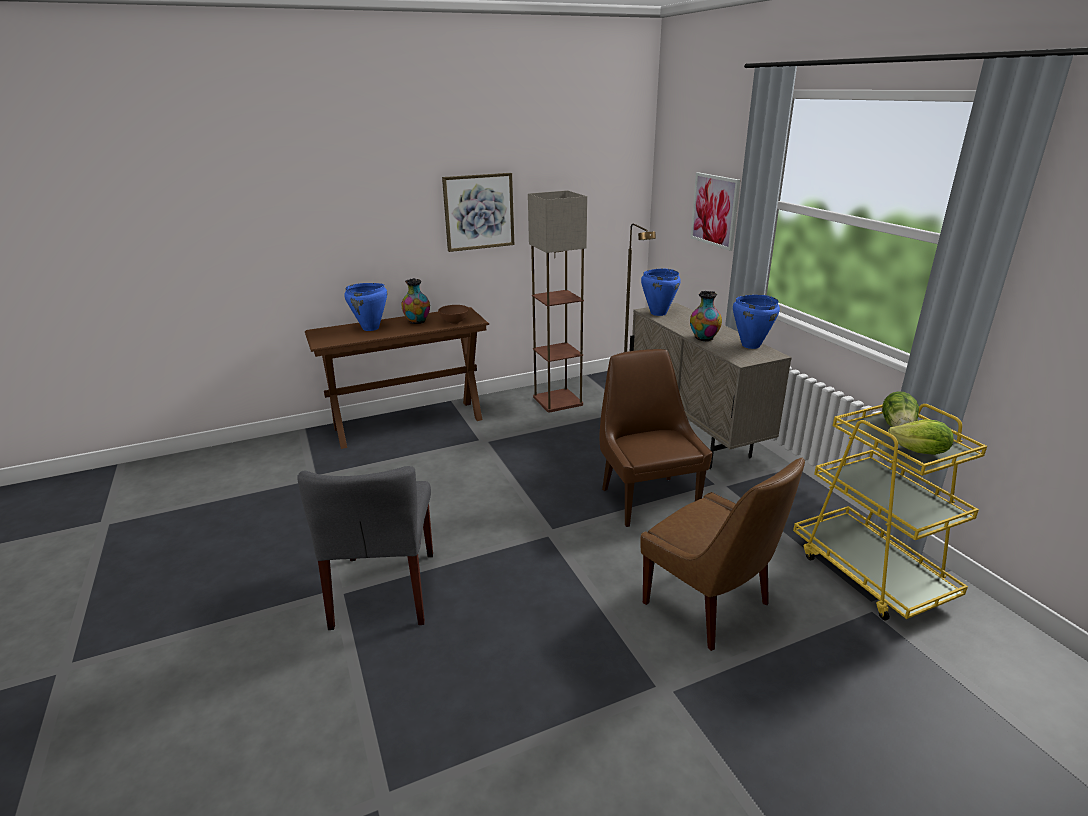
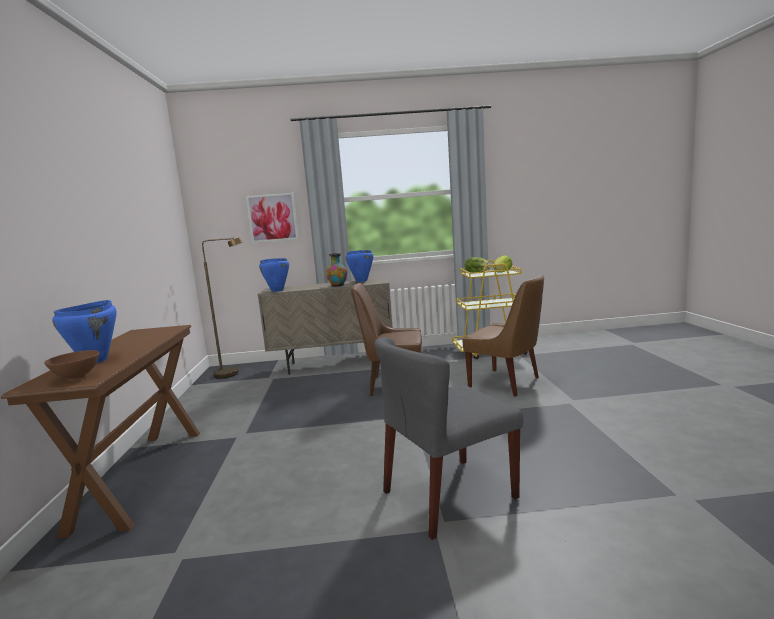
camera: 70 degrees left, 15 degrees down
(384, 590) = (448, 495): grey chair -> grey chair turned 135 degrees clockwise
(417, 322) = (126, 344): vase -> none
(455, 323) = (165, 333): brown bowl -> brown bowl (77, 377)
(479, 212) = (113, 230): picture -> none
(557, 401) = (217, 399): floor lamp -> none
(709, 606) = (507, 383): brown chair -> brown chair turned 60 degrees clockwise

